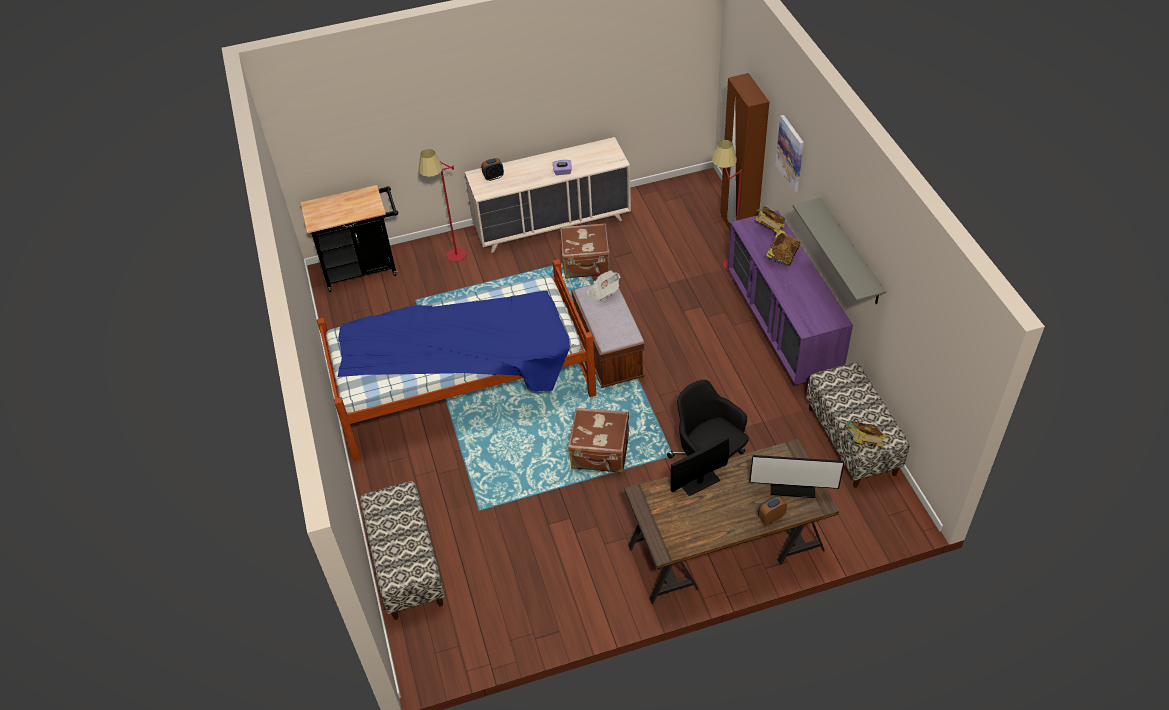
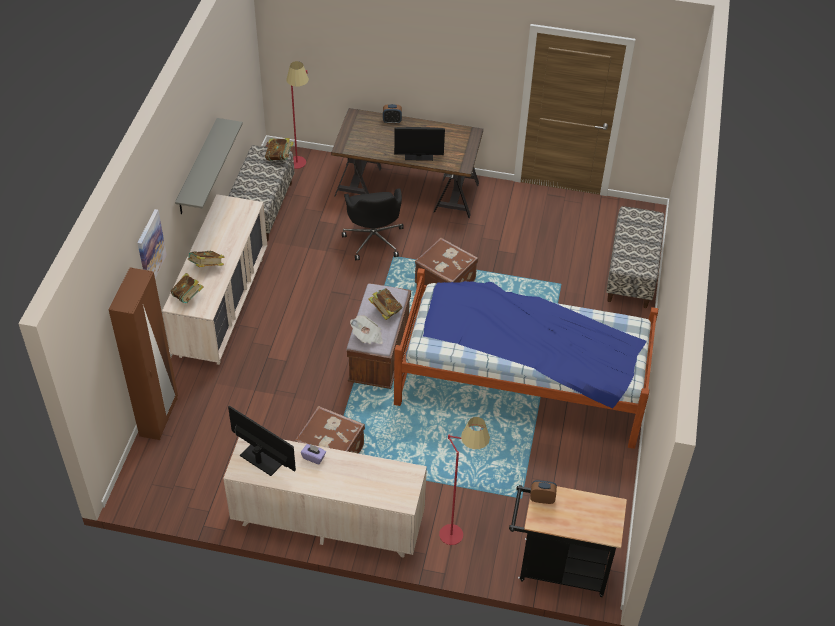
camera: 155 degrees left, 0 degrees up
(493, 177) = (388, 489): alarm clock -> alarm clock (542, 499)
(605, 320) = (385, 311): none -> book
(725, 262) = (205, 389): red floor lamp -> red floor lamp (301, 167)
(782, 328) = (222, 306): purple dresser -> beige dresser
(792, 488) = (363, 129): monitor -> monitor (261, 459)

